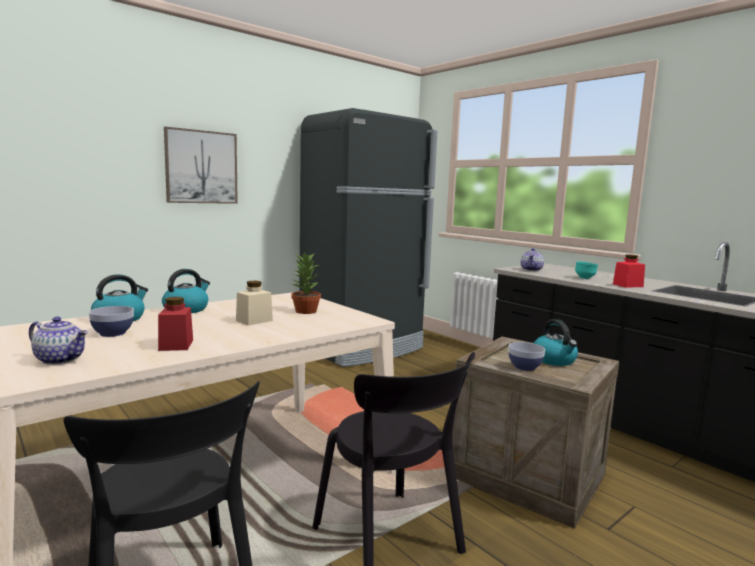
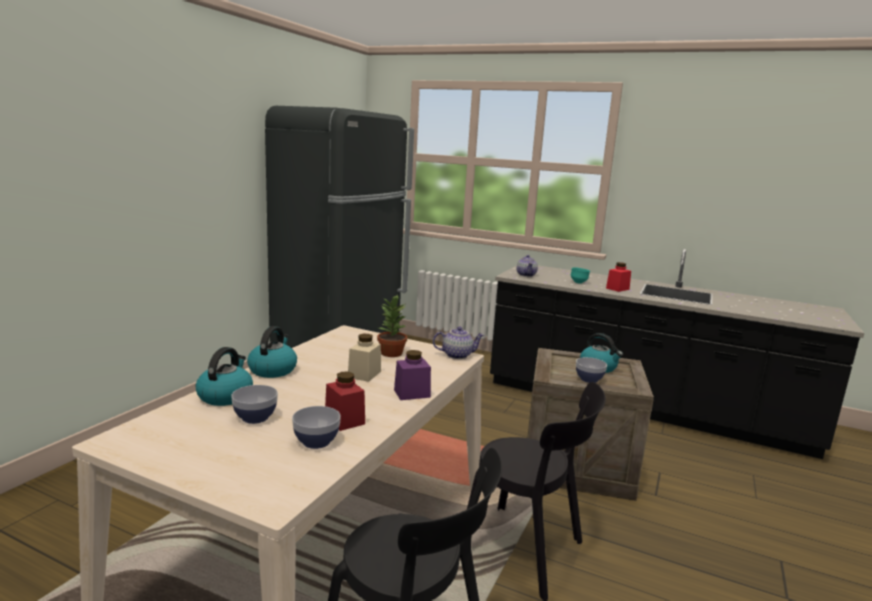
camera: 25 degrees left, 5 degrees up
(61, 359) = (266, 462): teapot -> teapot (457, 355)
(125, 354) = (316, 441): none -> bowl
(201, 167) = (166, 176): picture -> none
(270, 337) = (412, 393): none -> purple jar

